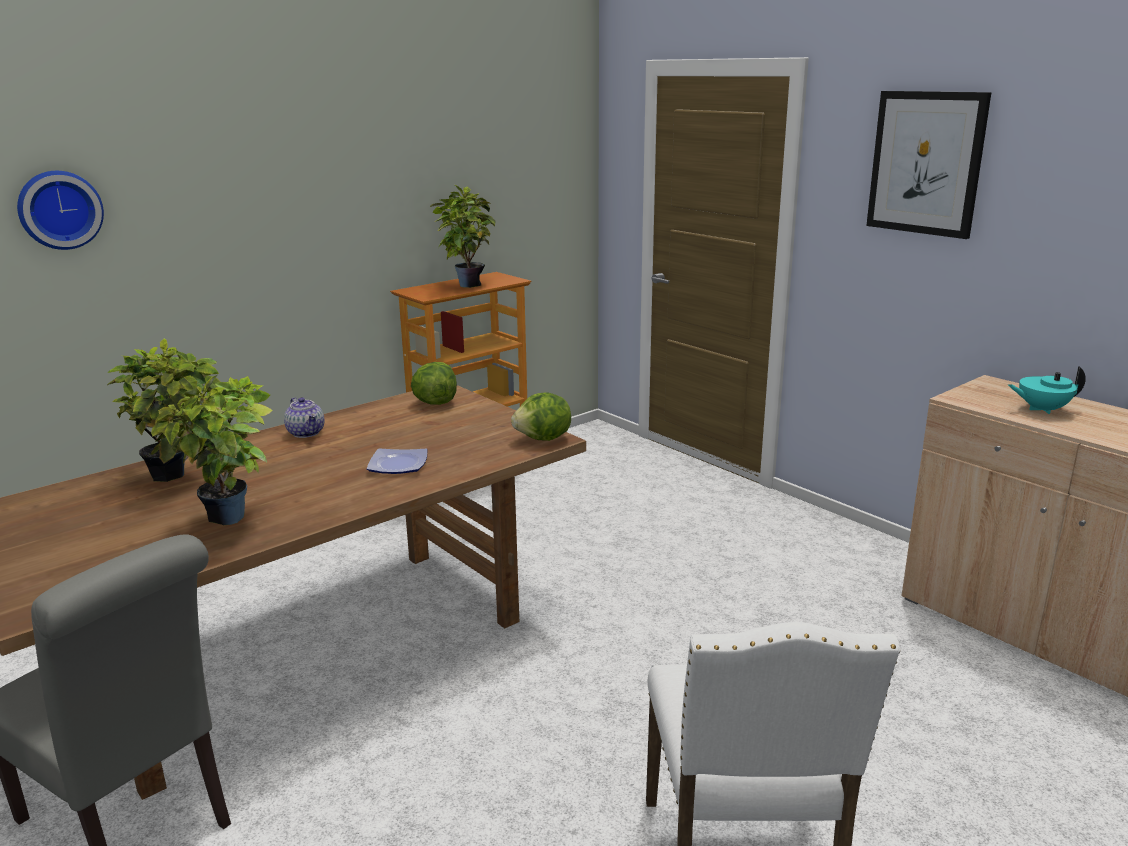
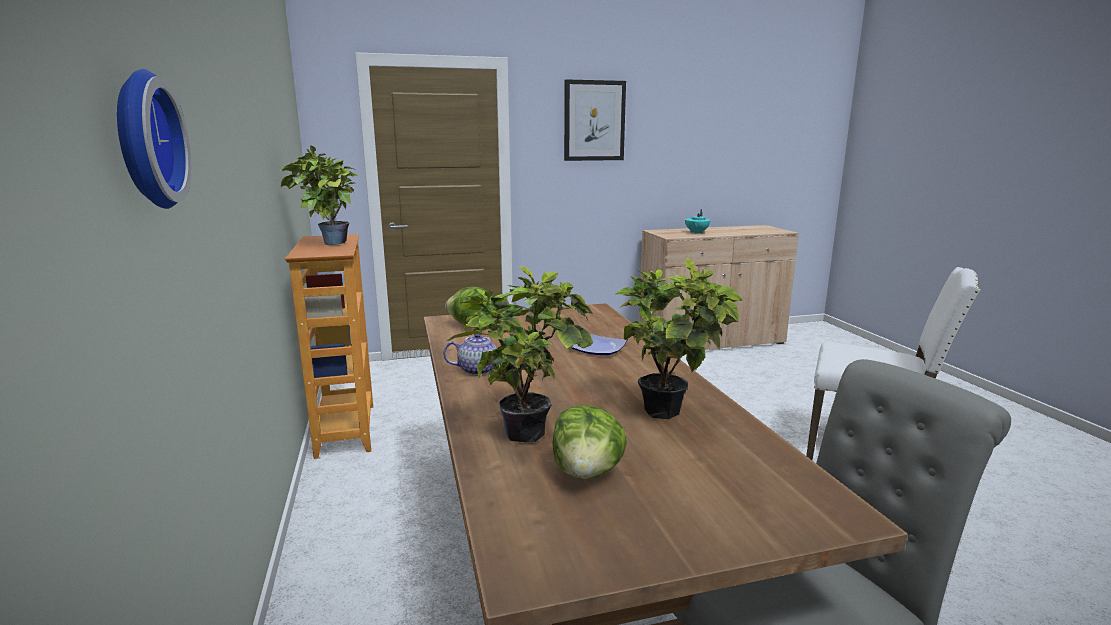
camera: 65 degrees left, 5 degrees down
(544, 439) = (593, 310): lettuce -> lettuce (587, 473)

